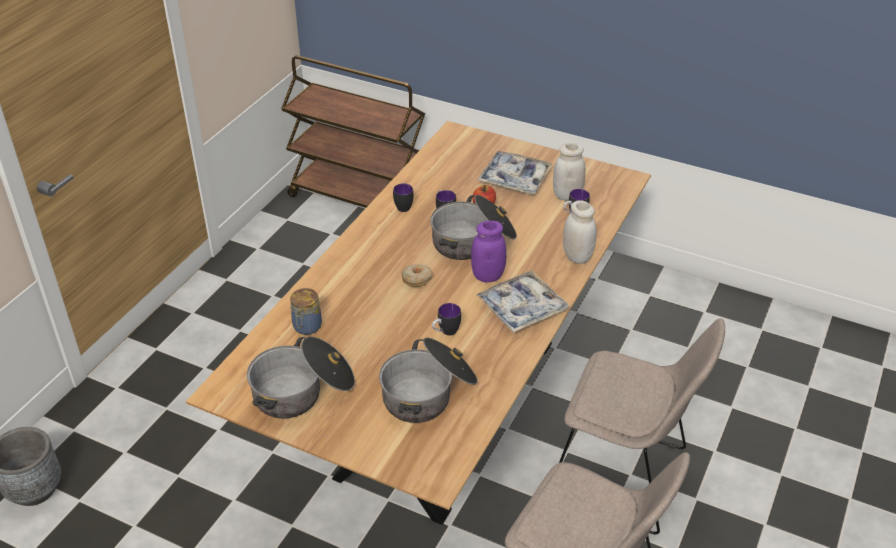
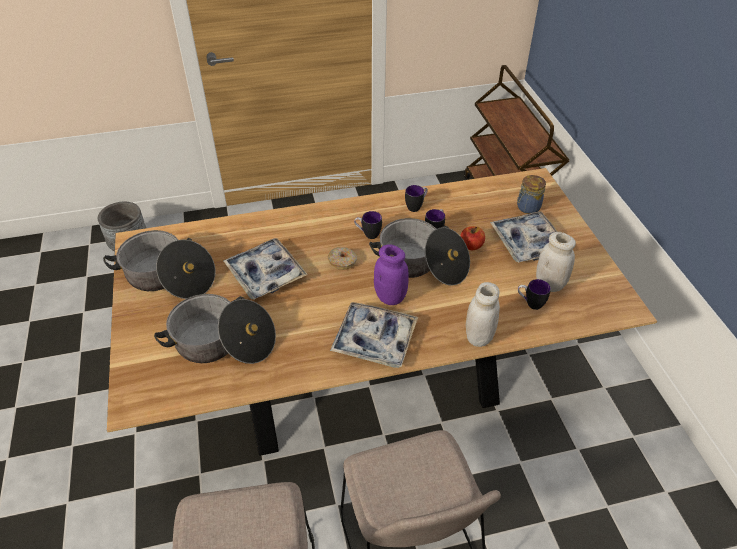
camera: 50 degrees right, 5 degrees up
(307, 327) = (234, 240): jar -> jar (527, 207)
(375, 329) = (265, 274): none -> tray
(445, 332) = (299, 312): mug -> mug (368, 234)

